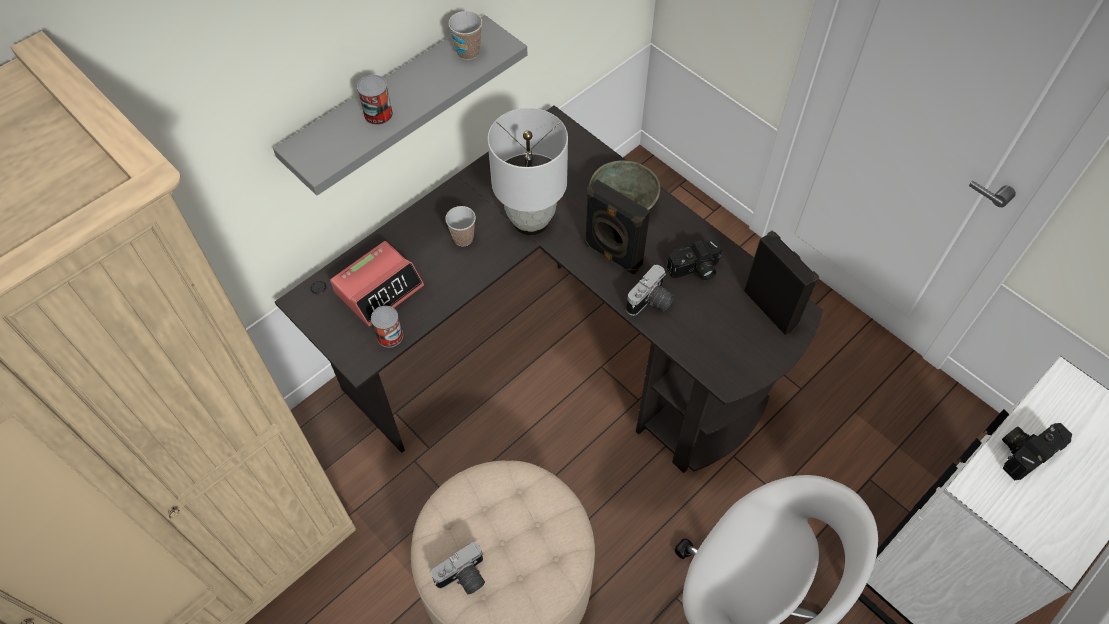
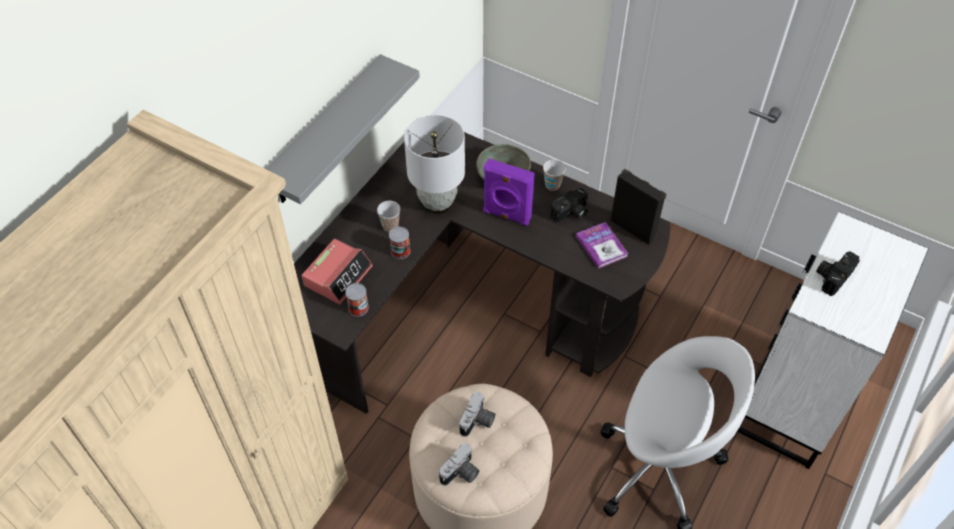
camera: 15 degrees left, 5 degrees down
(378, 114) = (327, 138): can -> can (400, 251)
(468, 52) = (377, 82): cup -> cup (552, 185)
(612, 255) = (506, 215): black speaker -> purple speaker
(651, 303) = (546, 243): camera -> camera (478, 422)
(722, 323) = (601, 246): none -> book

